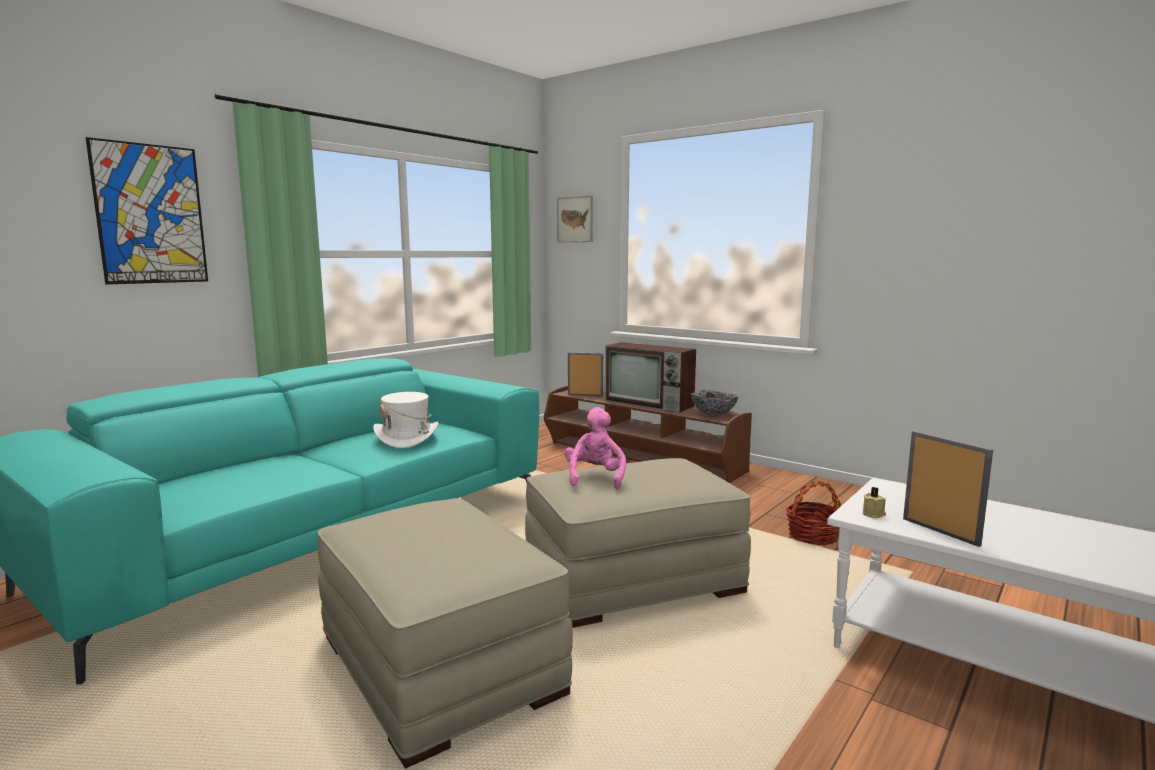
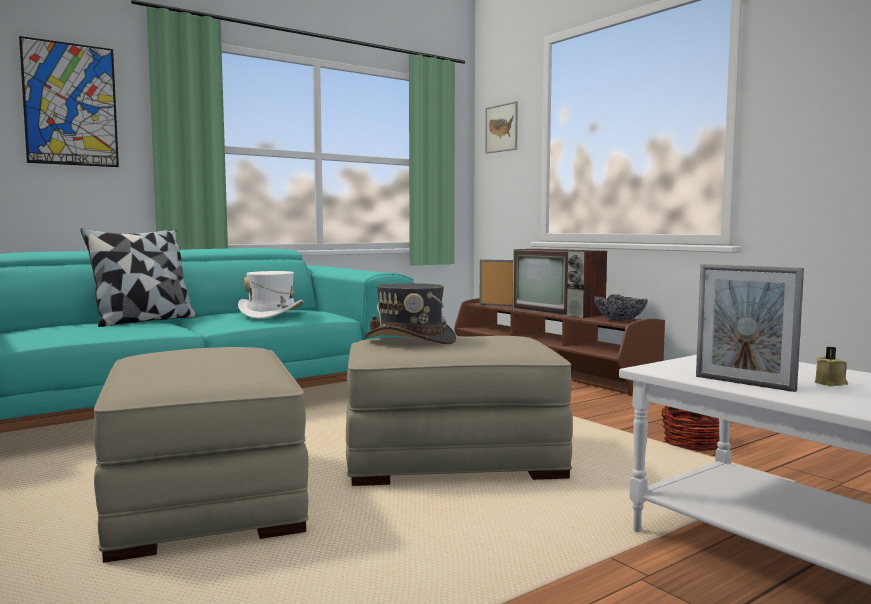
camera: 15 degrees right, 5 degrees down
(277, 459) = (143, 321): none -> pillow
(595, 478) = (410, 340): pink plush toy -> grey hat
(874, 514) = (678, 369): beige candle -> beige candle (831, 383)
(940, 531) = (744, 383): picture frame -> picture frame turned 150 degrees clockwise

